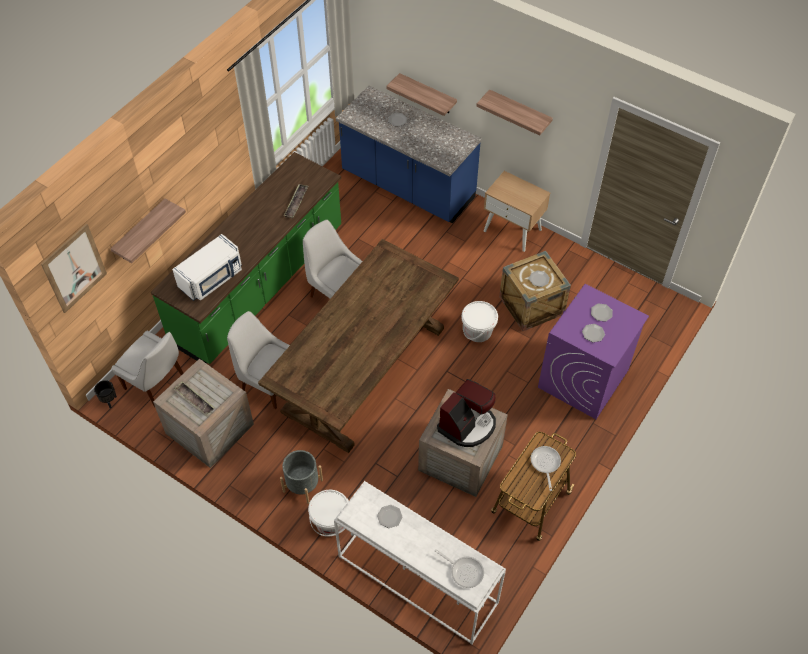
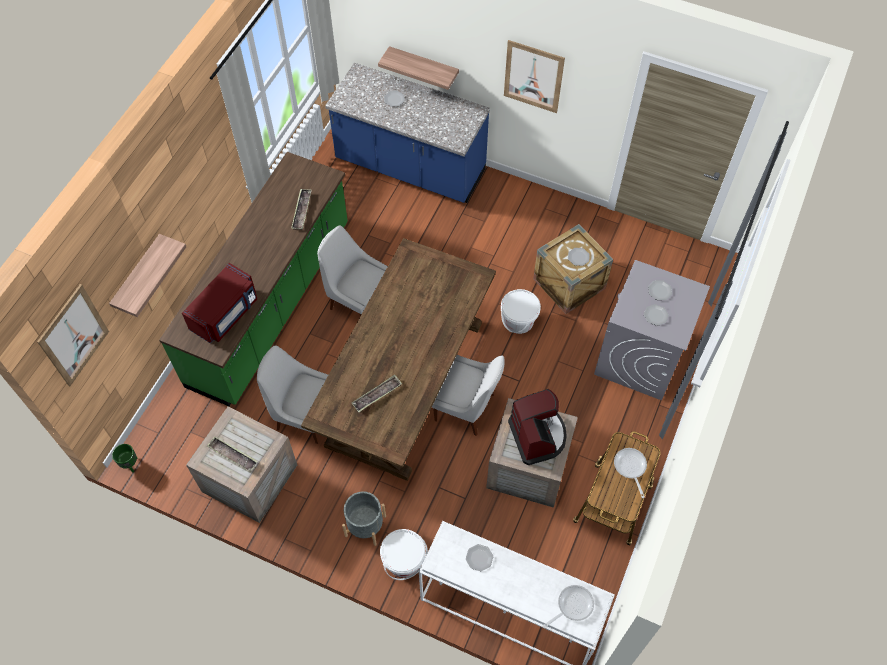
camera: 10 degrees left, 5 degrees up
(109, 401) = (130, 464): black planter -> green planter
(156, 383) = (179, 435): white chair -> white chair (467, 408)
(212, 279) = (226, 314): white microwave -> red microwave
(330, 367) = (377, 395): none -> tray
(464, 571) = (572, 606): frying pan -> frying pan turned 60 degrees counterclockwise
(467, 425) = (537, 436): coffee machine -> coffee machine turned 45 degrees counterclockwise
(513, 230) = (533, 201): beige nightstand -> none
(519, 112) = (533, 76): shelf -> picture
(583, 379) = (639, 358): purple washing machine -> grey washing machine

